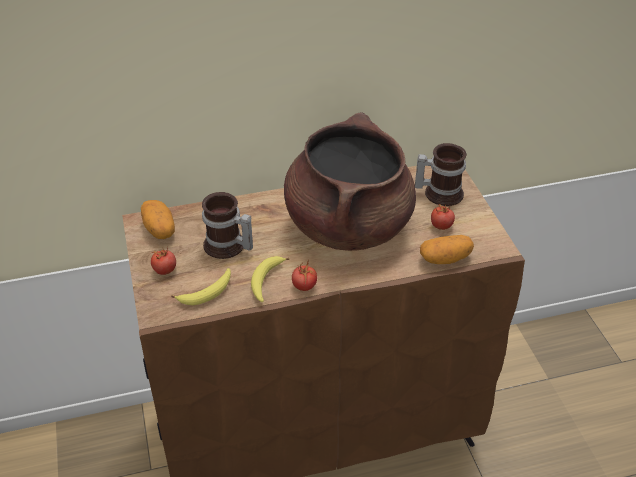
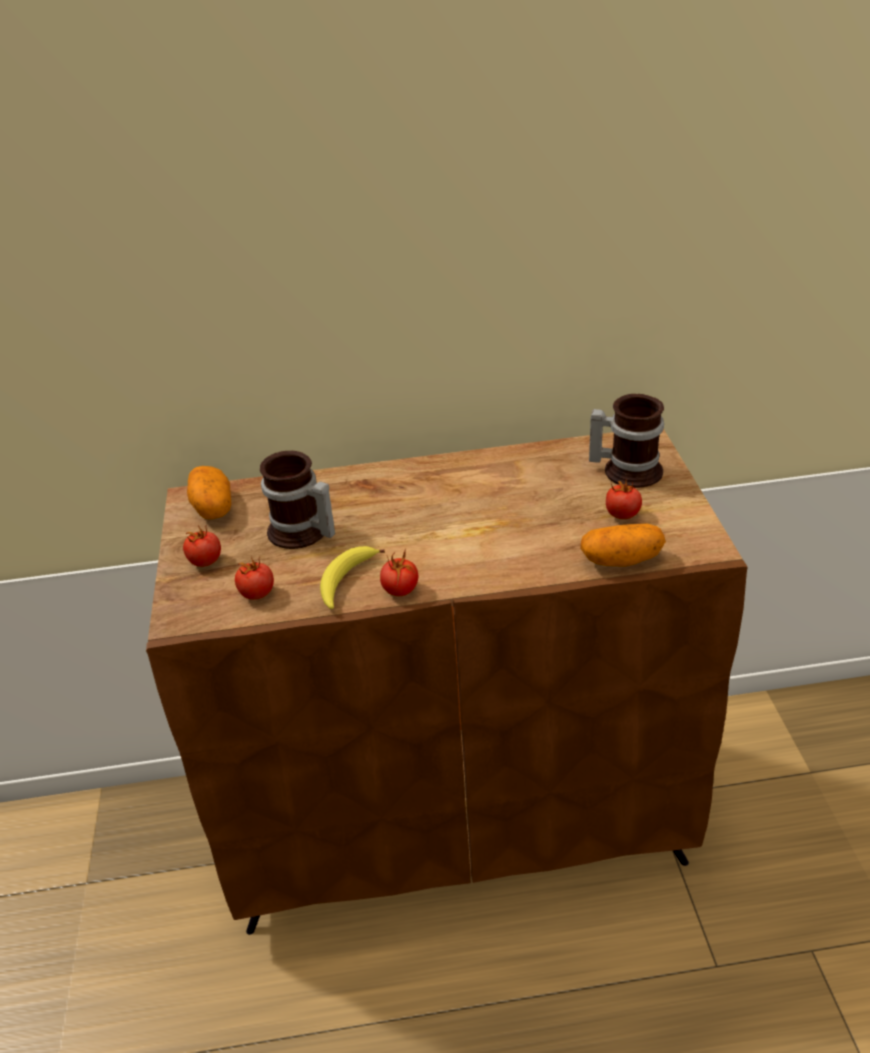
camera: 10 degrees right, 5 degrees down
(207, 292) = (257, 593): banana -> tomato
(348, 226) = (482, 510): brown cooking pot -> none

